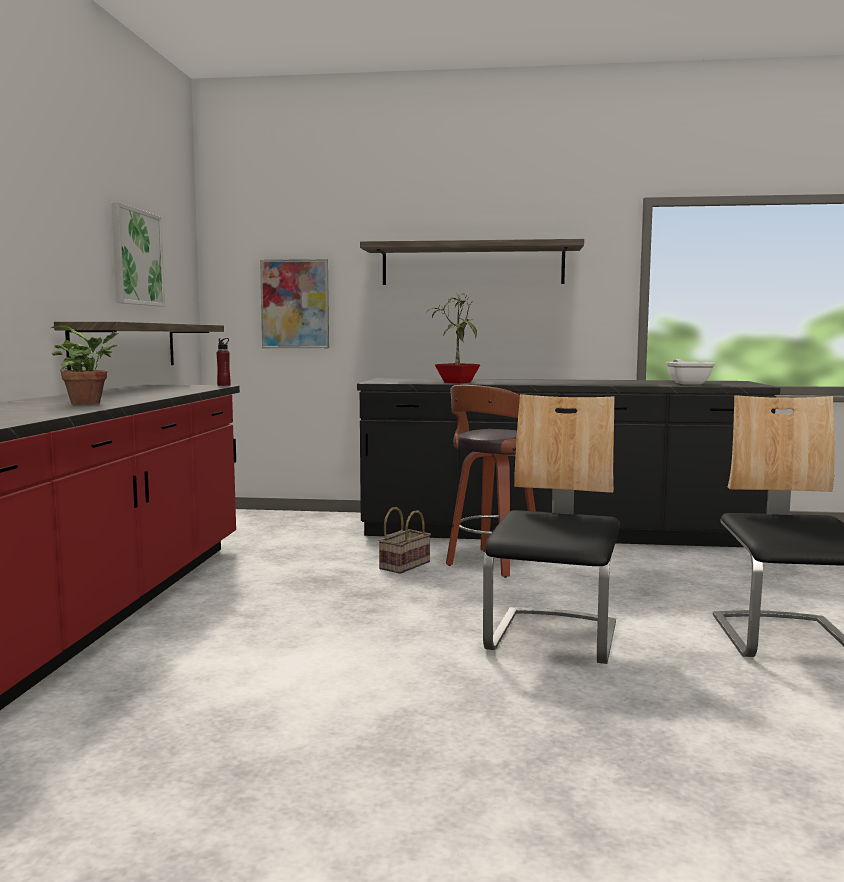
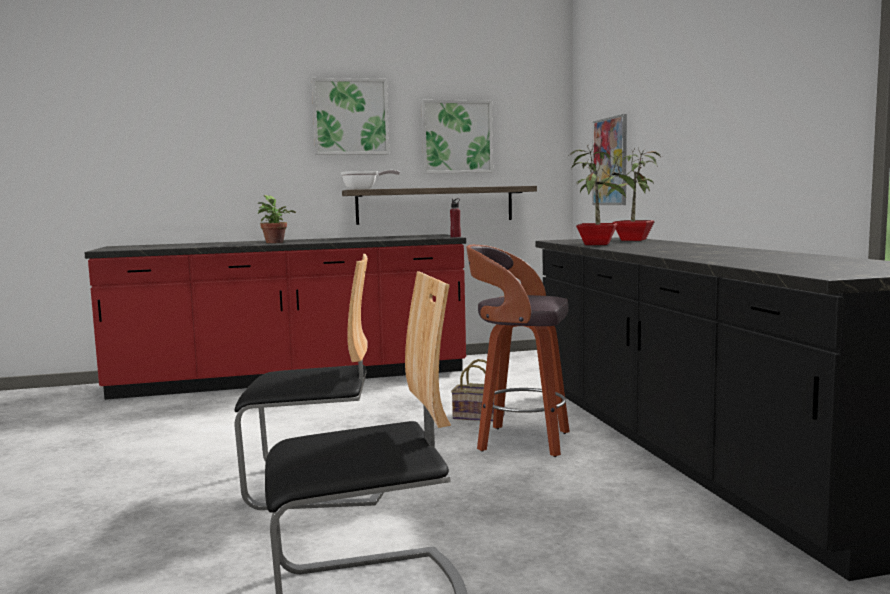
camera: 70 degrees right, 0 degrees up
(57, 210) = (350, 117): none -> picture
(426, 379) = (632, 240): none -> potted plant
(472, 265) = (714, 101): shelf -> none
(687, 383) = (789, 263): frying pan -> frying pan (364, 189)

